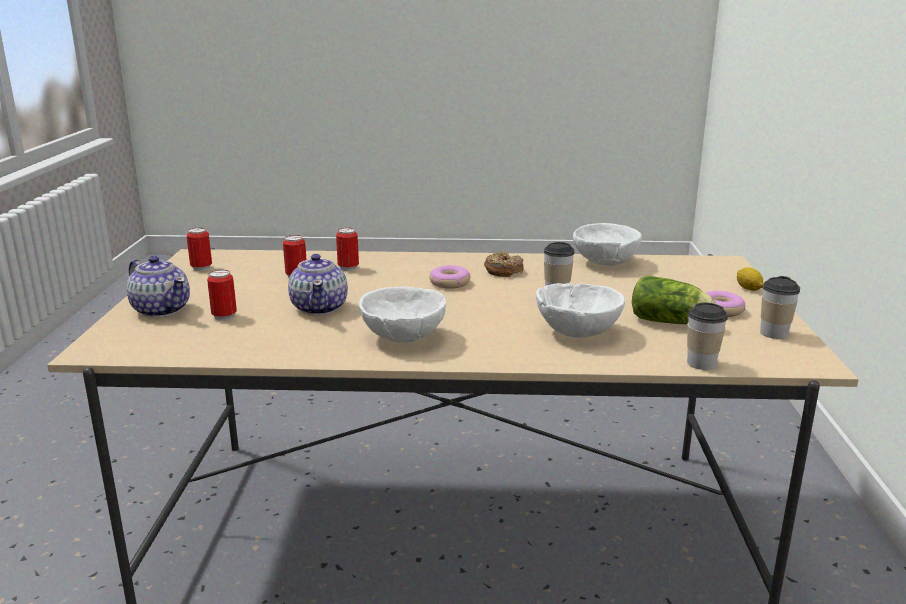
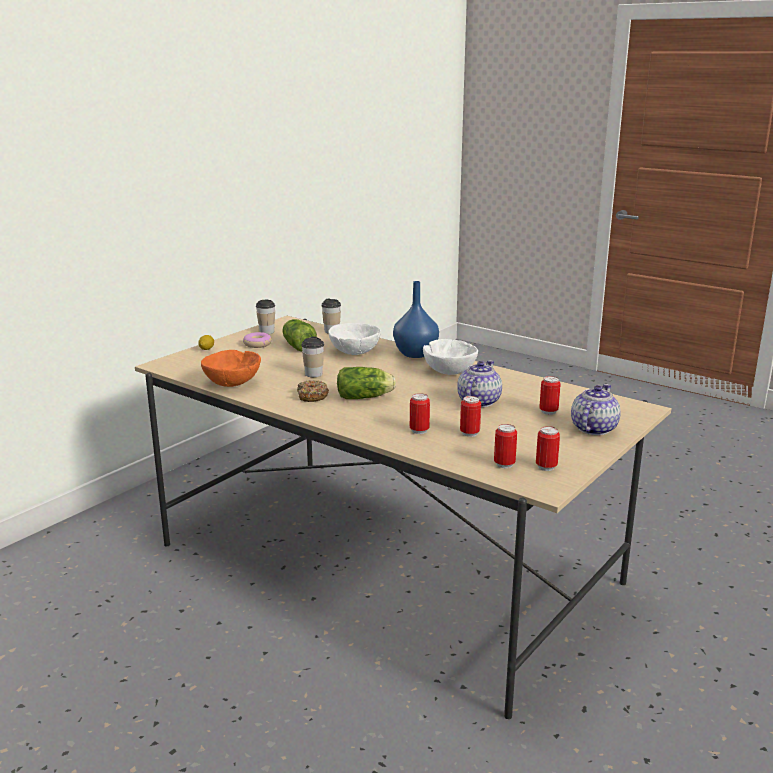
camera: 145 degrees left, 0 degrees up
(161, 310) = (593, 429): teapot -> teapot turned 45 degrees clockwise
(242, 262) = (504, 464): none -> can
(449, 283) = (366, 397): donut -> lettuce
(494, 356) = (416, 354): none -> blue vase
(605, 263) = (232, 384): white bowl -> orange bowl

